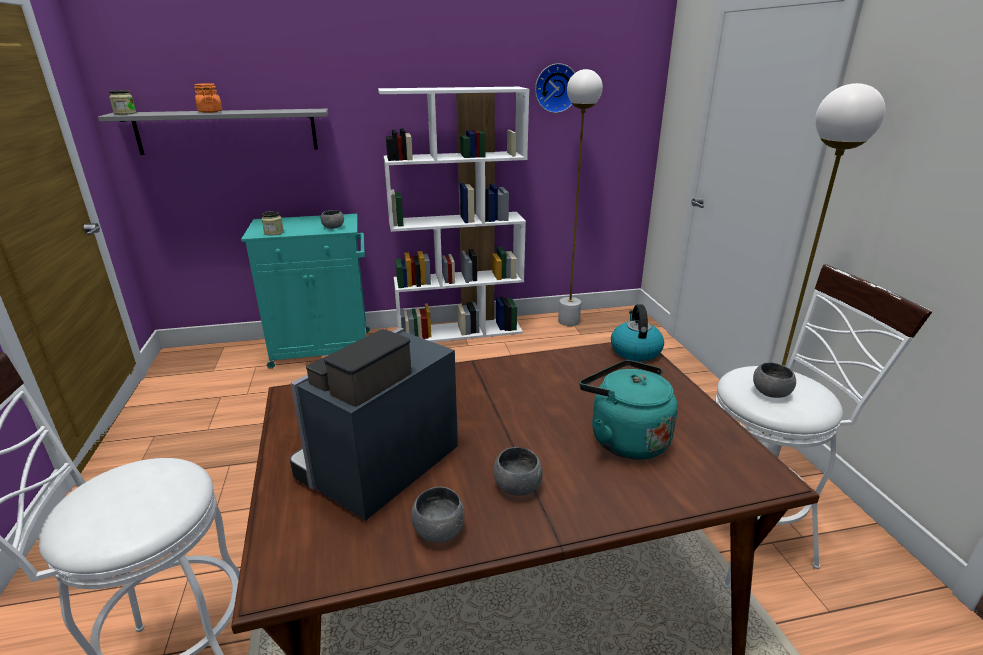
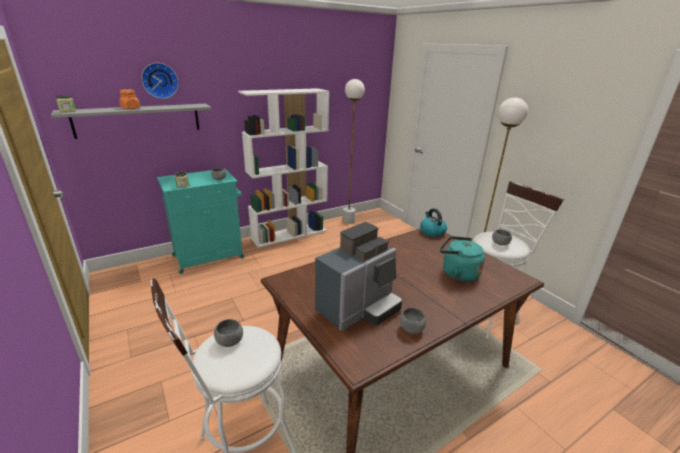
camera: 20 degrees left, 0 degrees up
(377, 469) = (359, 308): coffee machine -> coffee machine turned 150 degrees counterclockwise
(517, 487) = (429, 303): grey bowl -> grey bowl (229, 342)
(555, 88) = (336, 88): wall clock -> wall clock (160, 80)

